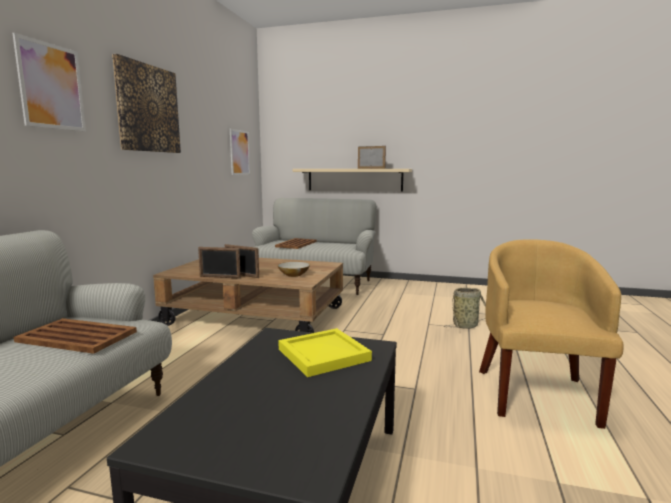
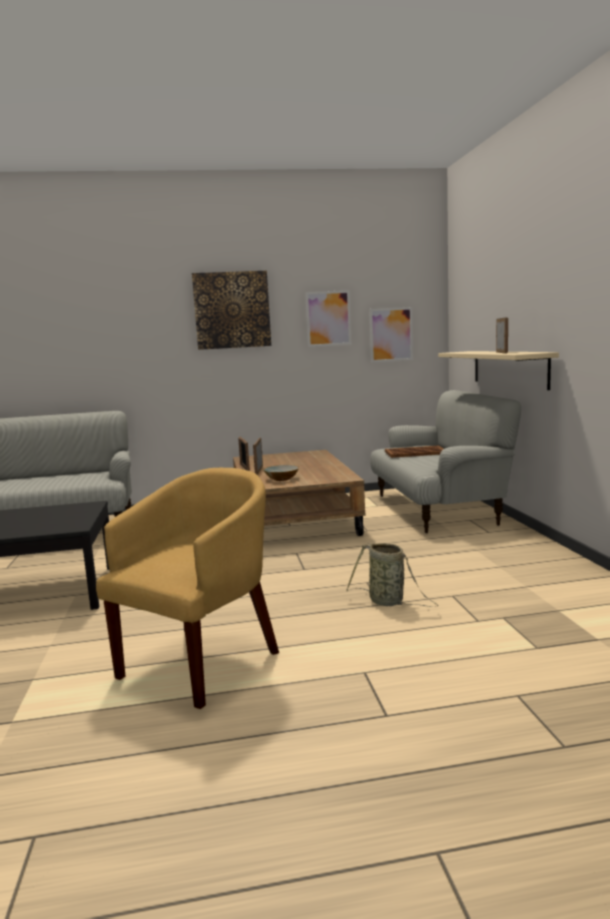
camera: 65 degrees right, 0 degrees up
(51, 86) = (135, 312): picture -> picture (328, 318)
(76, 336) = (75, 479): brown tray -> none
(323, 355) = (53, 520): yellow tray -> none
(536, 393) = (201, 660): yellow armchair -> yellow armchair turned 45 degrees counterclockwise

